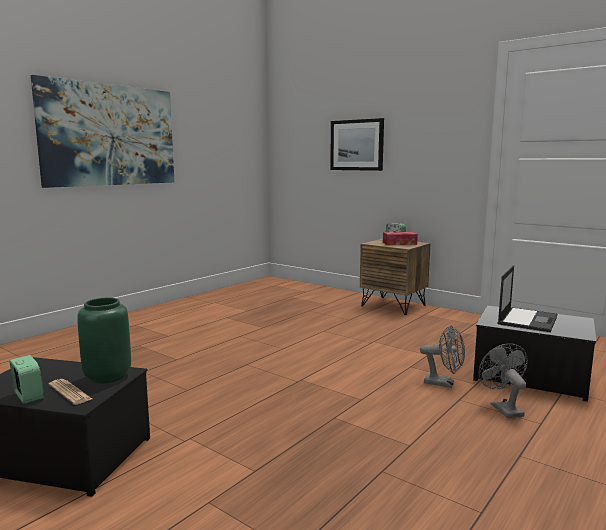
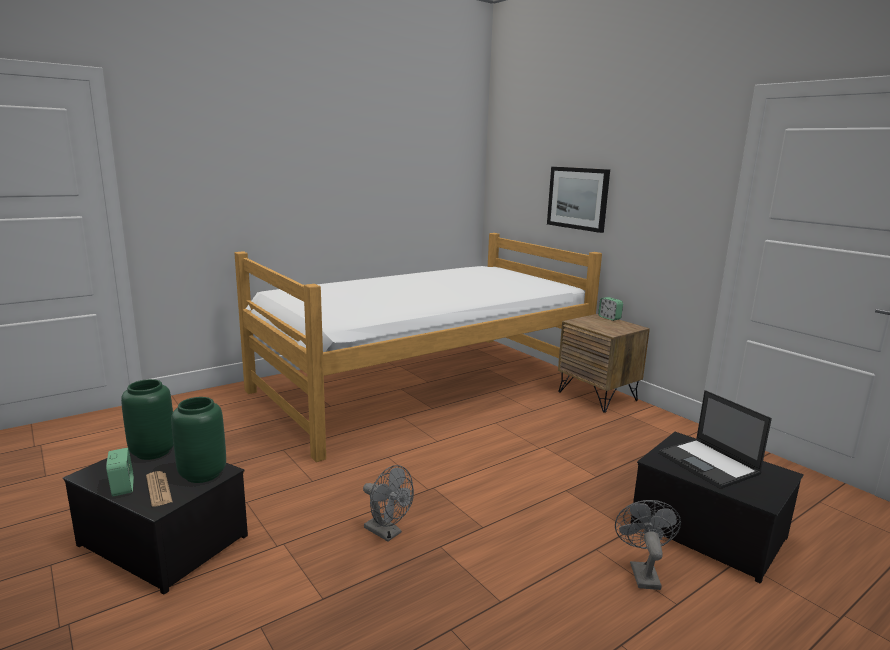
camera: 15 degrees right, 5 degrees up
(41, 368) = (153, 452): none -> green vase
(110, 135) = (294, 184): picture -> none
(246, 313) = (425, 385): none -> bed
(399, 243) = (609, 325): tissue box -> none
(444, 383) = (591, 522): grey fan -> grey fan (387, 533)
(527, 319) = (709, 463): laptop -> laptop turned 105 degrees clockwise

